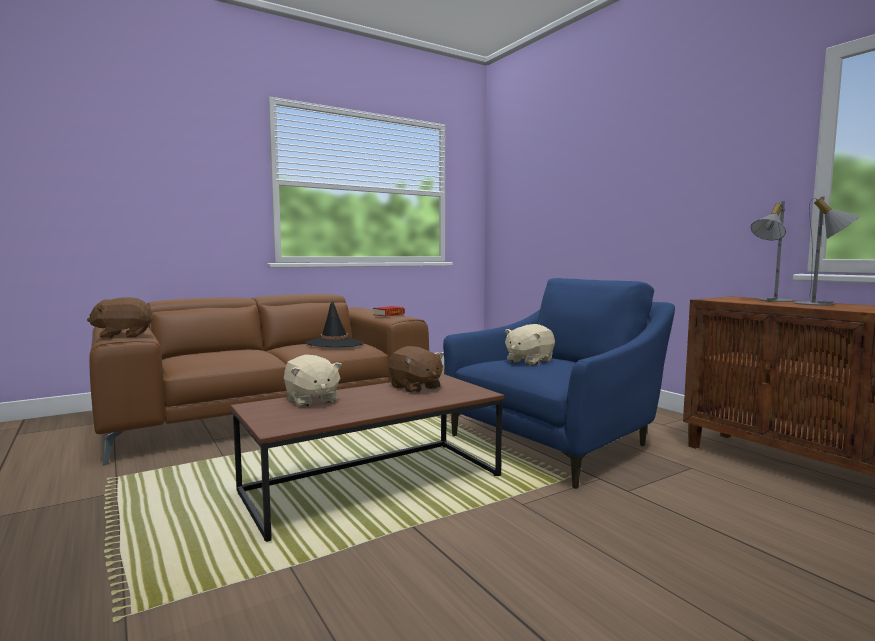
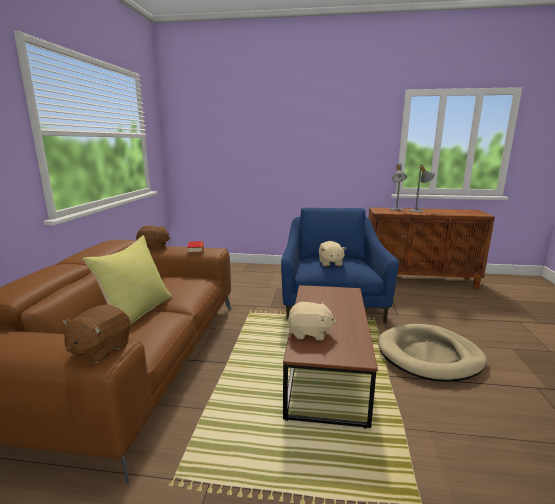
camera: 50 degrees left, 10 degrees up
(254, 349) = (137, 312): none -> yellow pillow
(334, 344) = (179, 284): black hat -> none
(415, 388) = (319, 300): brown plush toy -> brown plush toy (153, 247)
(530, 546) = (429, 356): none -> beige dog bed

